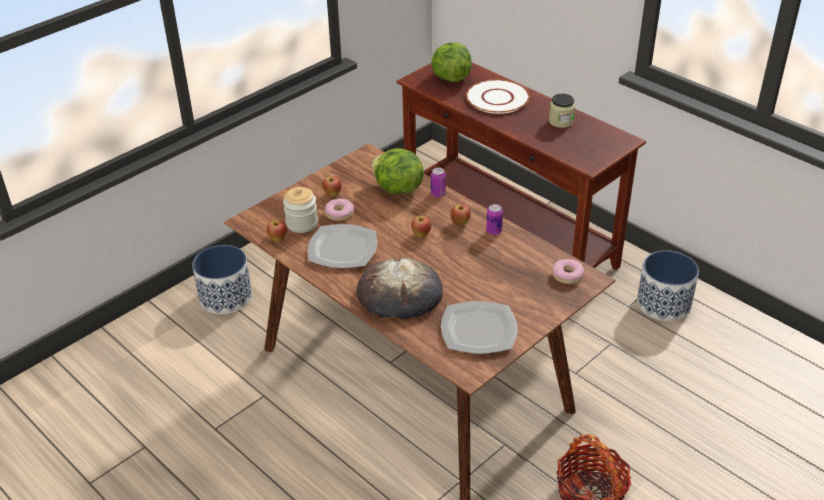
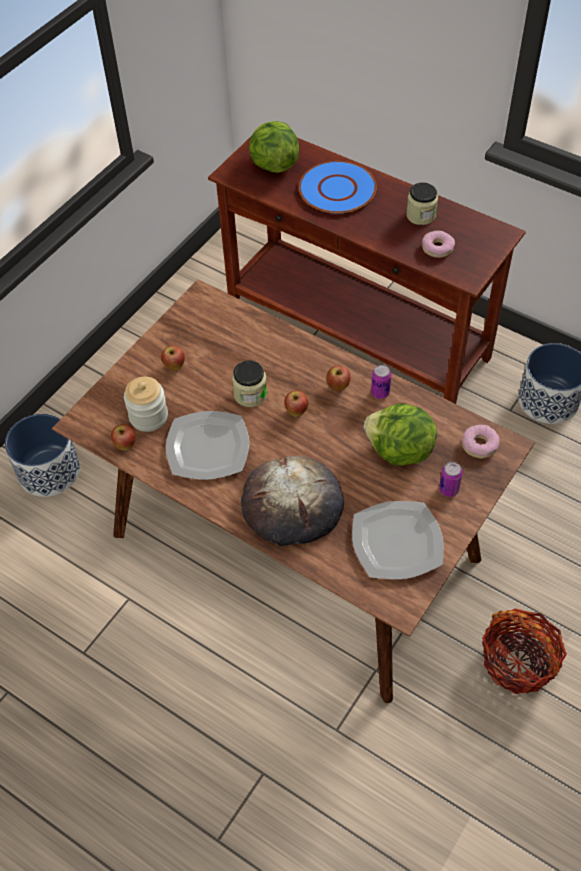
camera: 10 degrees left, 15 degrees up
(339, 213) = (190, 394): donut -> donut (437, 248)
(387, 219) = (250, 394): none -> jar
(397, 189) = (250, 346): lettuce -> lettuce (399, 451)
(438, 194) = (301, 346): can -> can (448, 489)
(497, 98) = (337, 189): white plate -> blue plate

